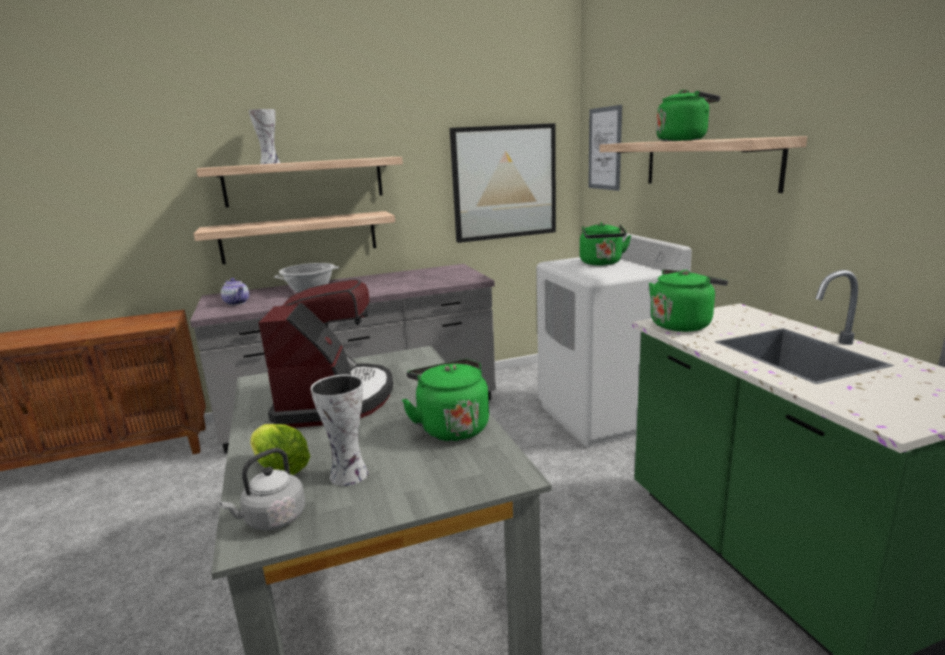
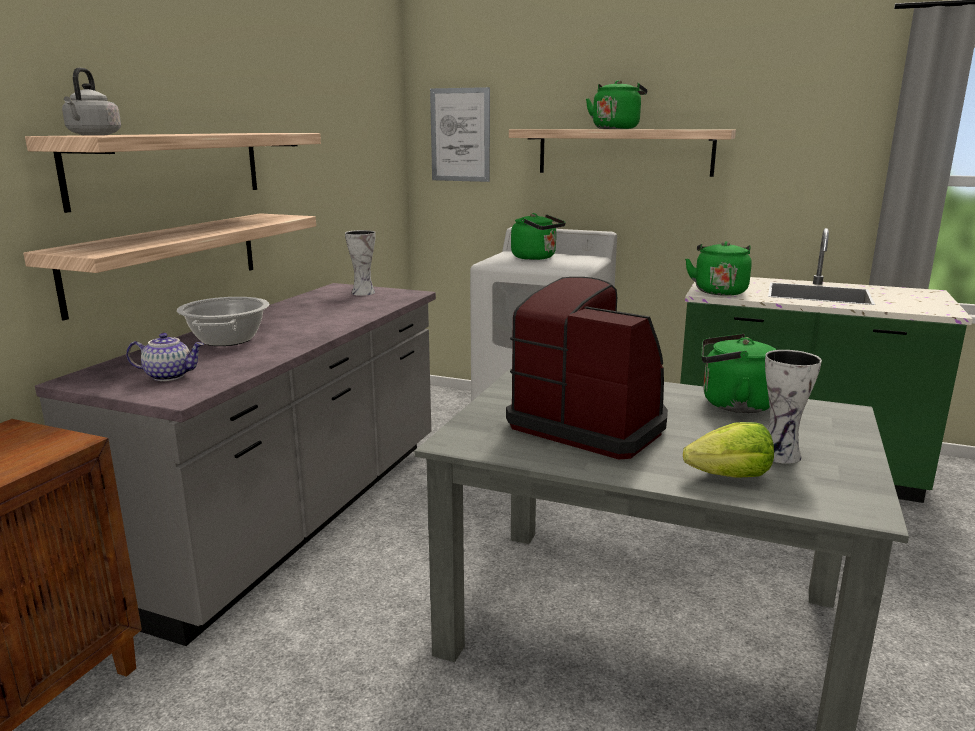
camera: 50 degrees left, 0 degrees up
(270, 163) = (149, 134): vase -> vase (362, 292)
(272, 519) = (834, 497): grey kettle -> grey kettle (93, 135)
(504, 182) = (358, 173): picture -> none

